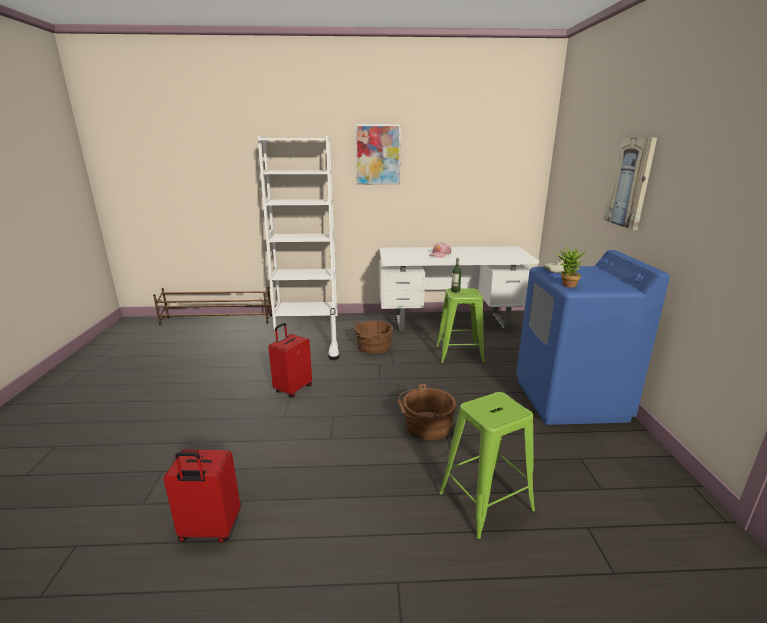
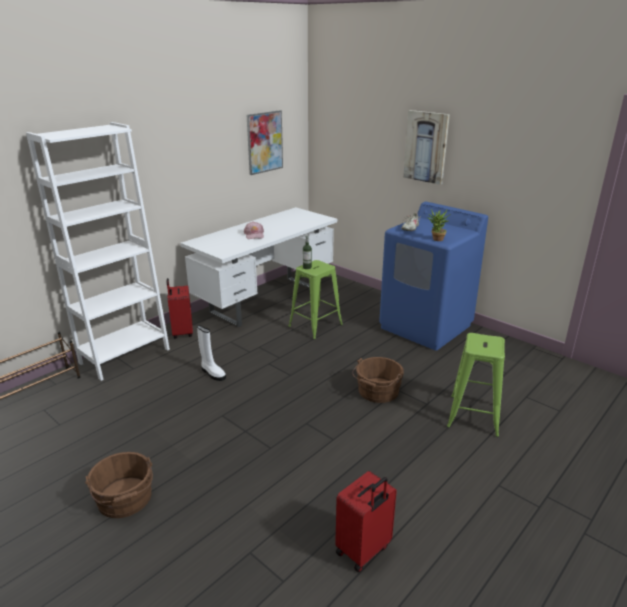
camera: 45 degrees left, 5 degrees up
(293, 389) = (234, 423): red suitcase -> red suitcase (182, 332)
(373, 347) = (239, 351): brown bucket -> brown bucket (125, 500)
(378, 155) = (164, 137): picture -> picture (264, 142)

